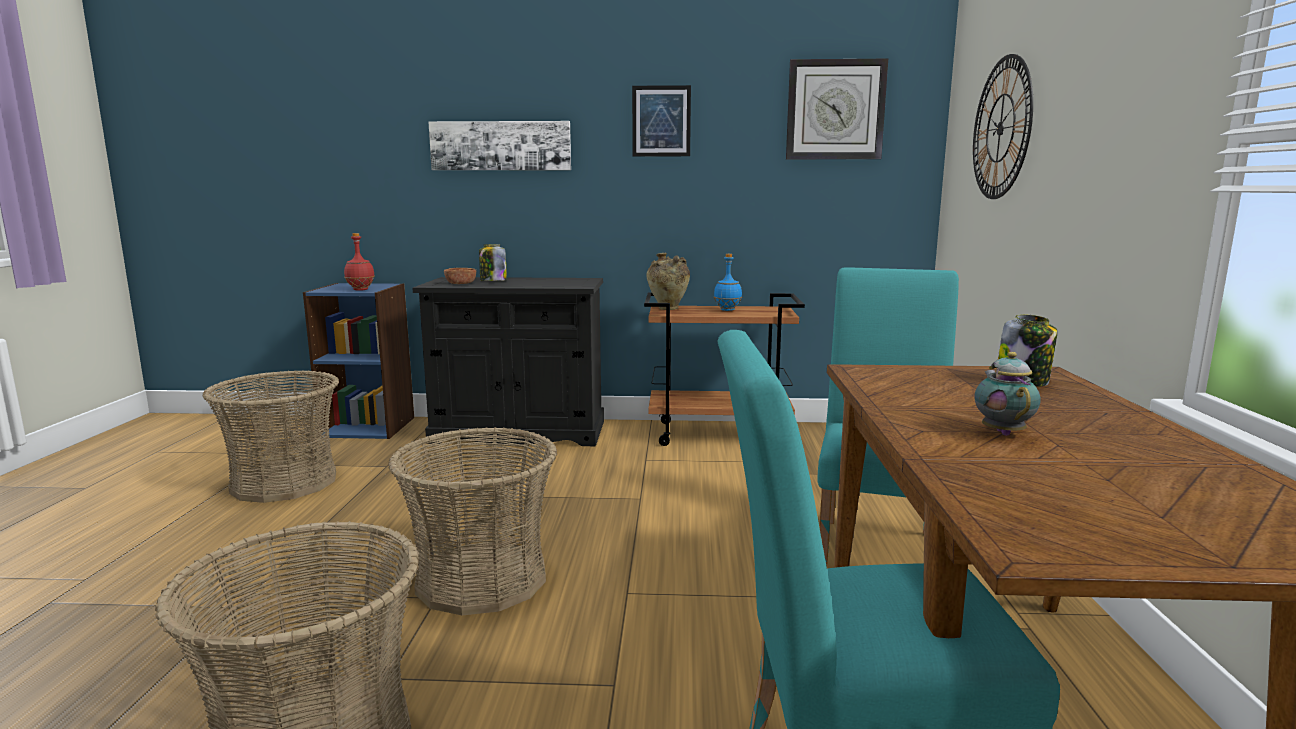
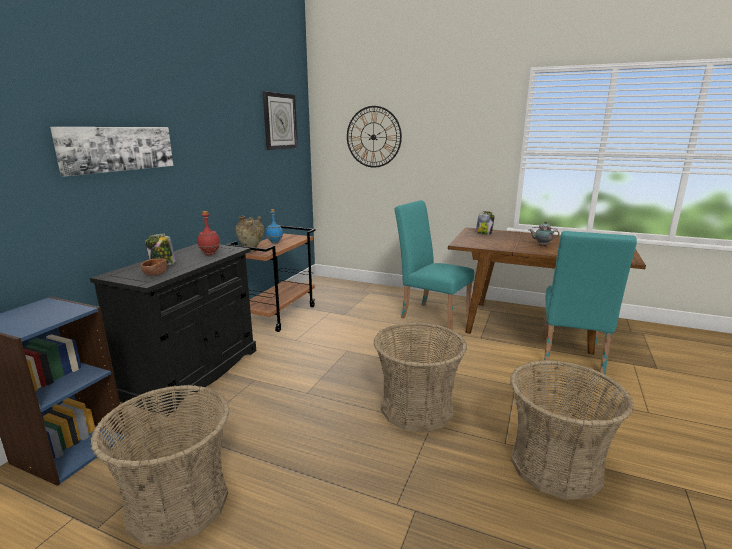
camera: 70 degrees left, 5 degrees up
(360, 290) = (63, 313): red bottle -> red bottle (209, 254)
(661, 121) = (214, 127): picture -> none

